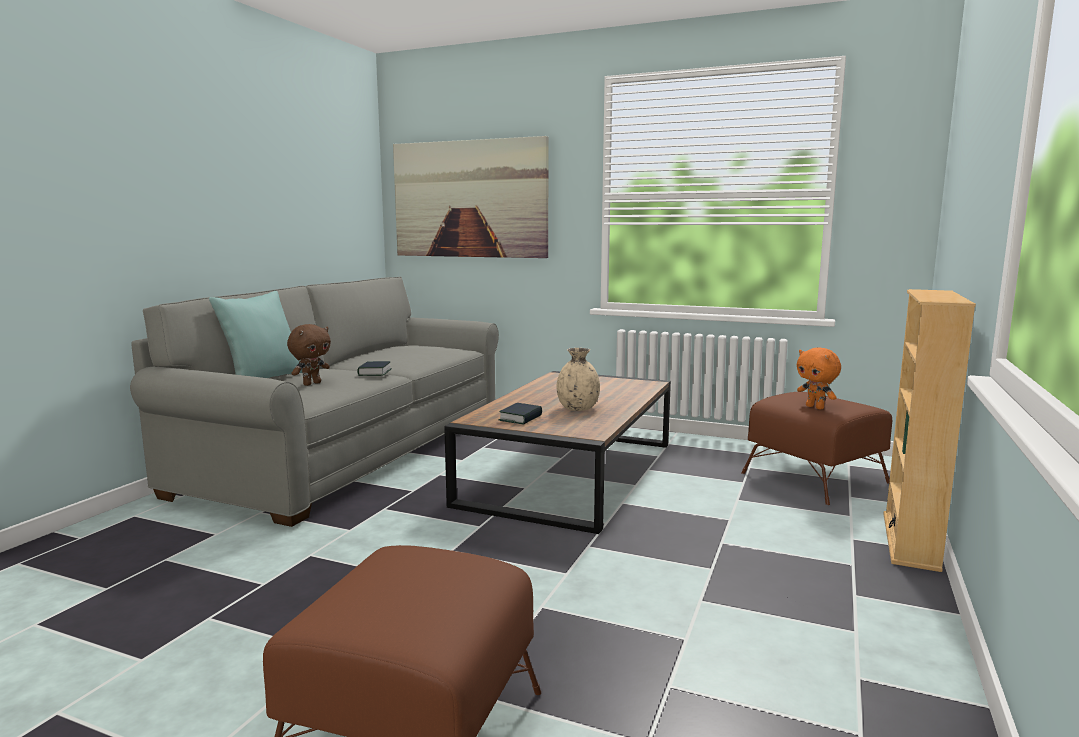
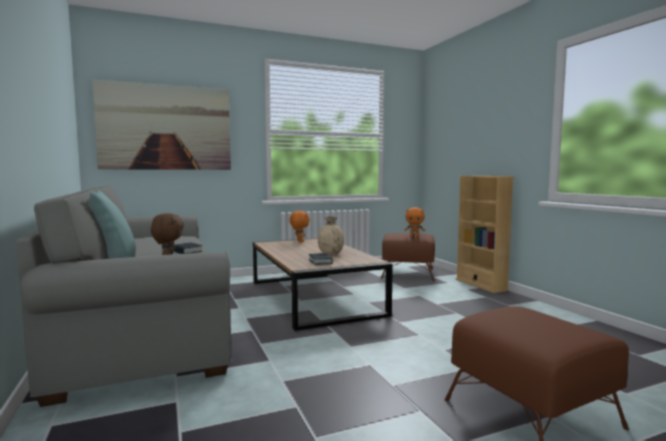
camera: 45 degrees left, 5 degrees down
(606, 381) = (299, 241): none -> orange plush toy

